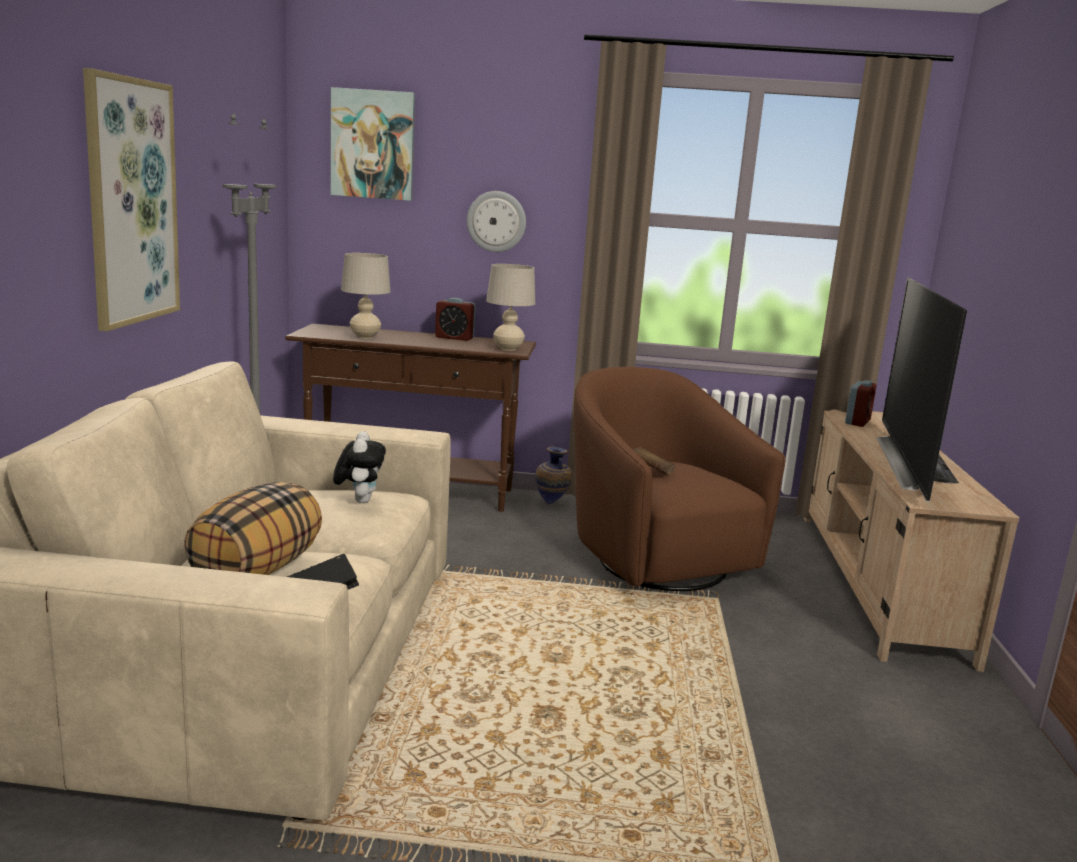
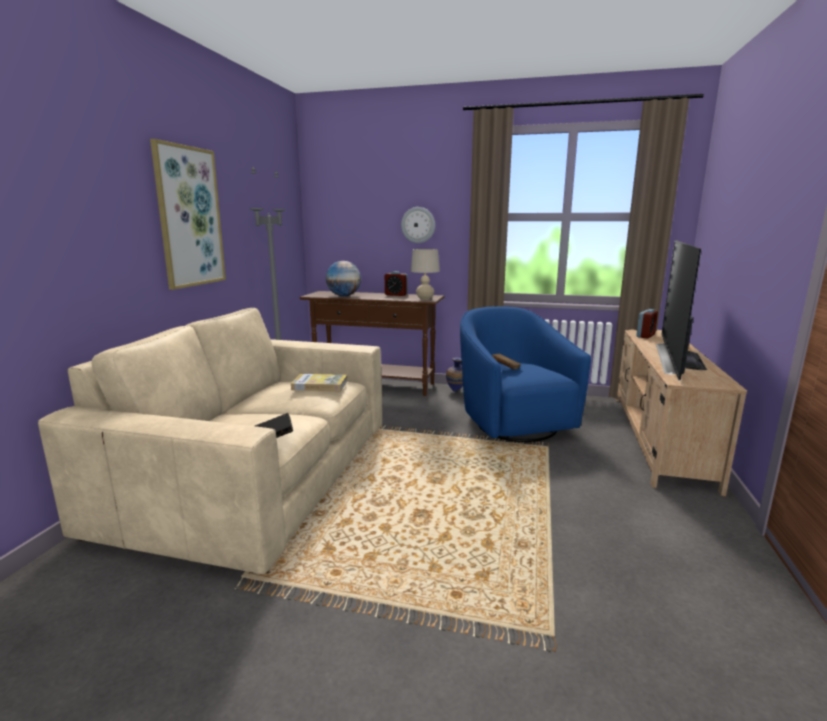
camera: 10 degrees right, 0 degrees up
(256, 570) = (244, 424): pillow -> none
(359, 500) = (320, 385): plush toy -> book
(365, 337) = (344, 296): beige table lamp -> globe
(373, 144) = (346, 185): picture -> none
(654, 557) = (512, 422): brown armchair -> blue armchair

